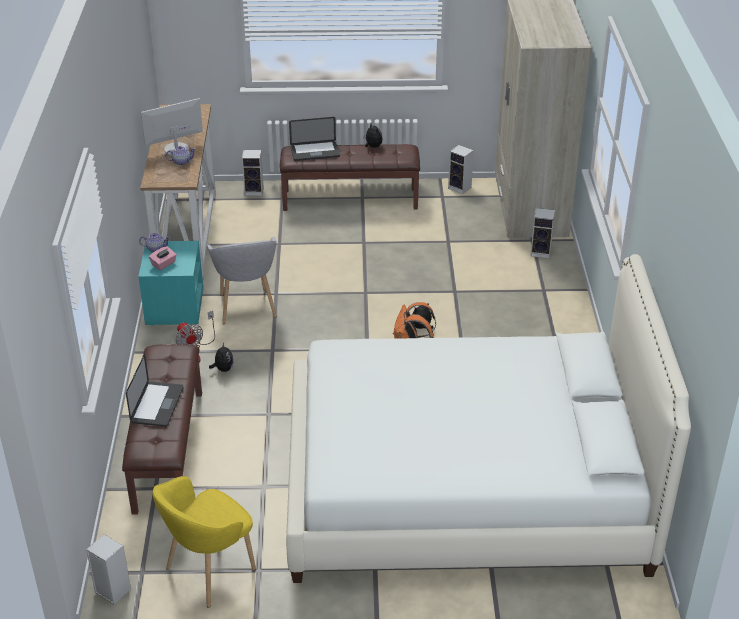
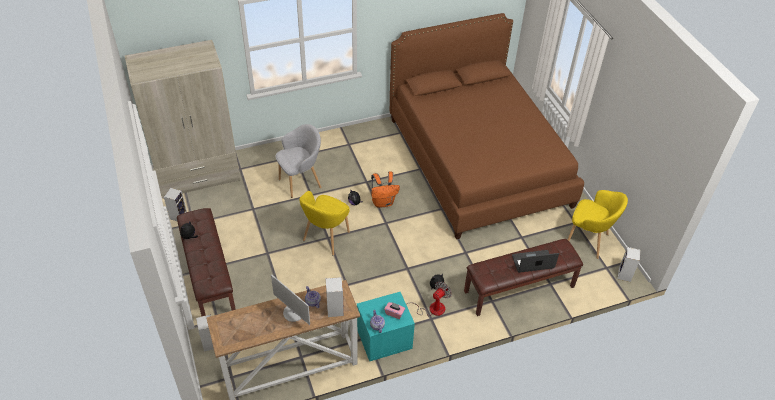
camera: 110 degrees left, 10 degrees up
(246, 307) = (368, 296): grey armchair -> grey armchair (301, 182)
(315, 152) = (206, 270): laptop -> none
(365, 291) = (326, 238): none -> yellow armchair
(465, 488) = (478, 161): white bed -> brown bed
(541, 252) = (253, 162): speaker -> speaker (334, 308)

